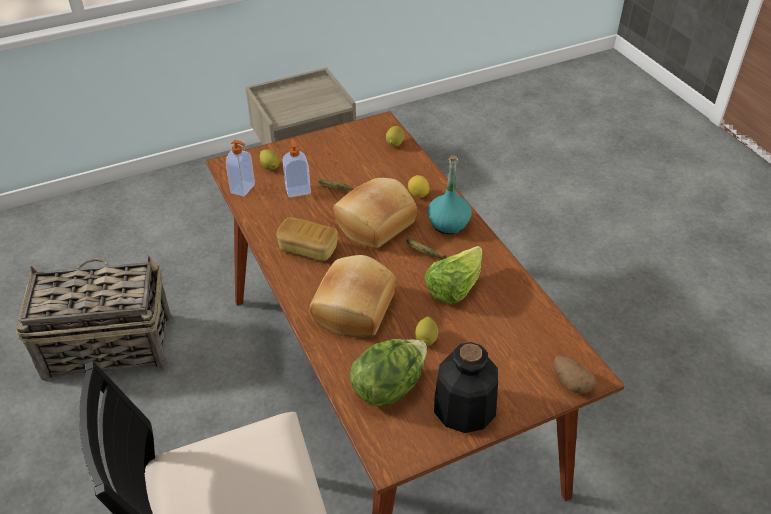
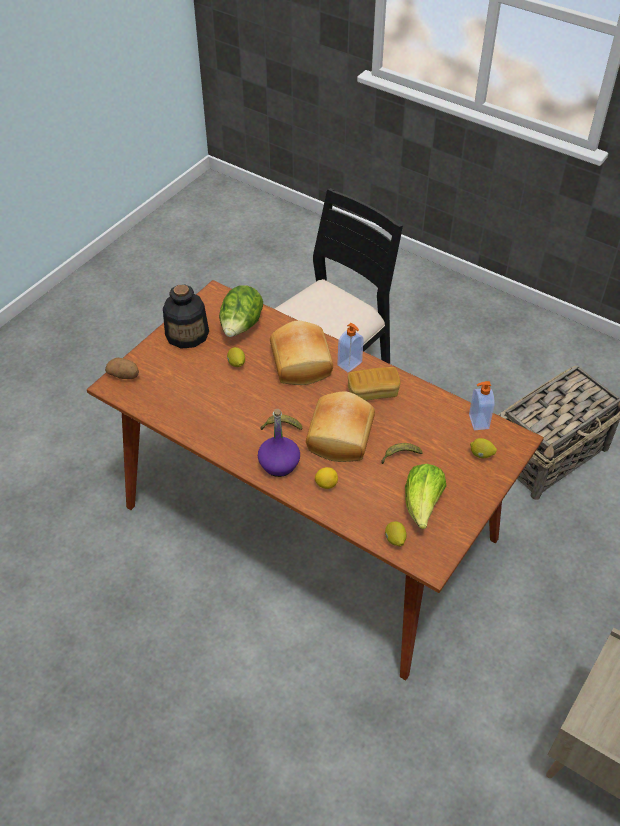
camera: 150 degrees right, 5 degrees up
(298, 190) = (432, 441): soap dispenser -> soap dispenser (350, 364)
(448, 224) = (279, 464): turquoise bottle -> purple bottle
(454, 288) = (239, 408): lettuce -> lettuce (422, 505)

